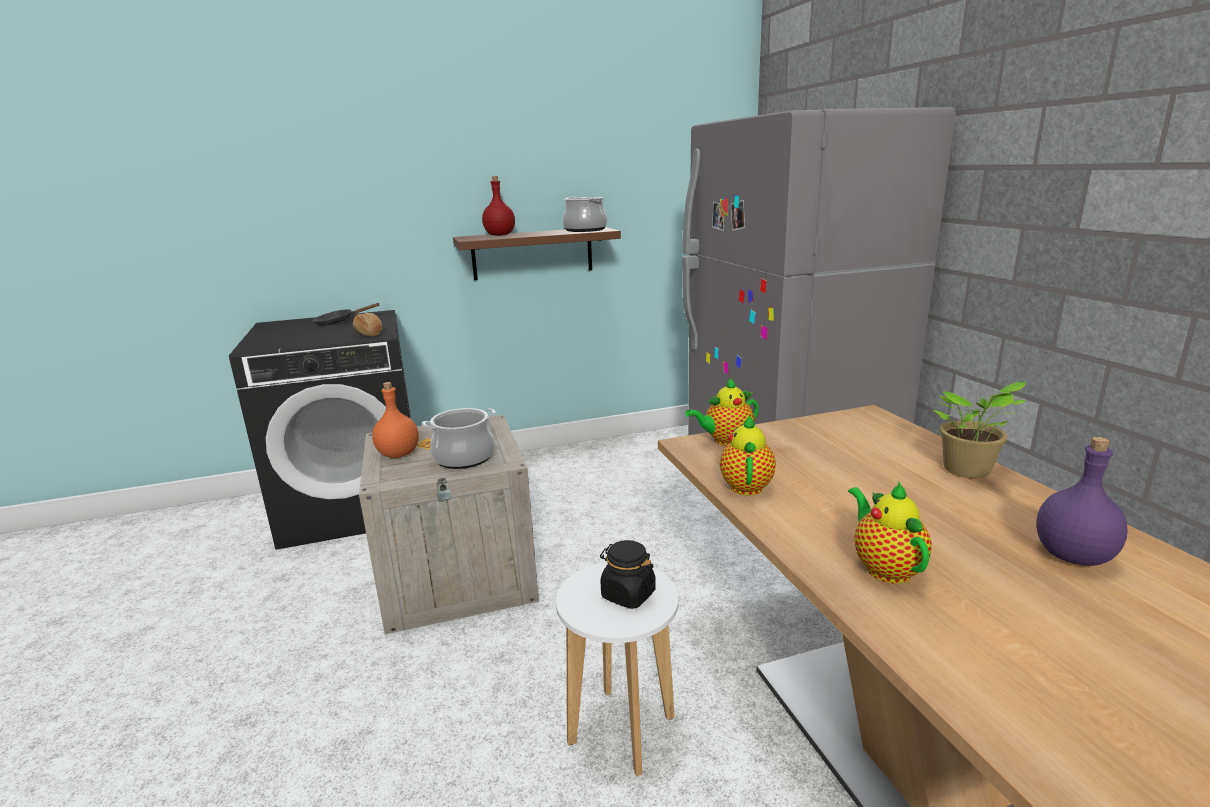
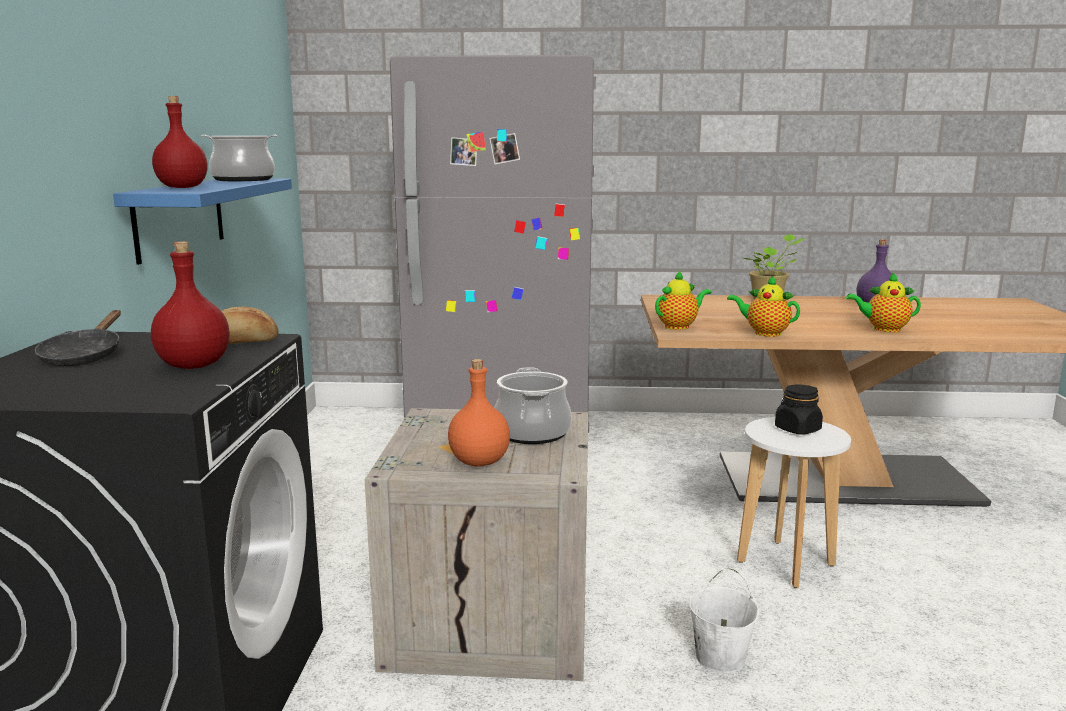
camera: 70 degrees left, 5 degrees down
(318, 338) = (195, 365): none -> red bottle
(425, 702) = (719, 658): none -> white bucket
(532, 253) = (180, 217): brown shelf -> blue shelf
(725, 441) = (679, 326): teapot -> teapot turned 120 degrees counterclockwise

